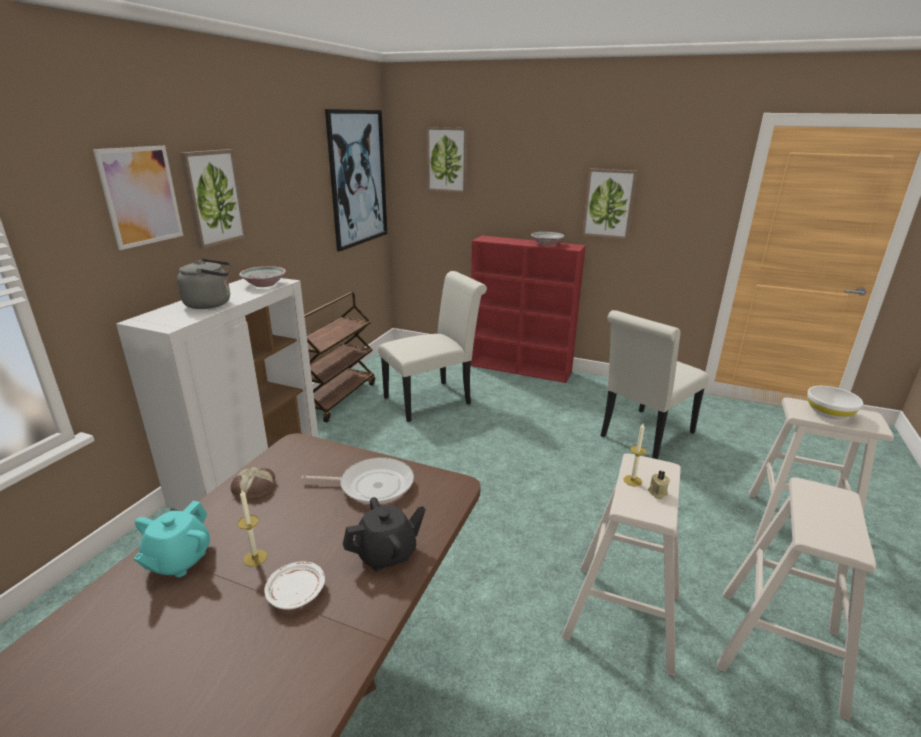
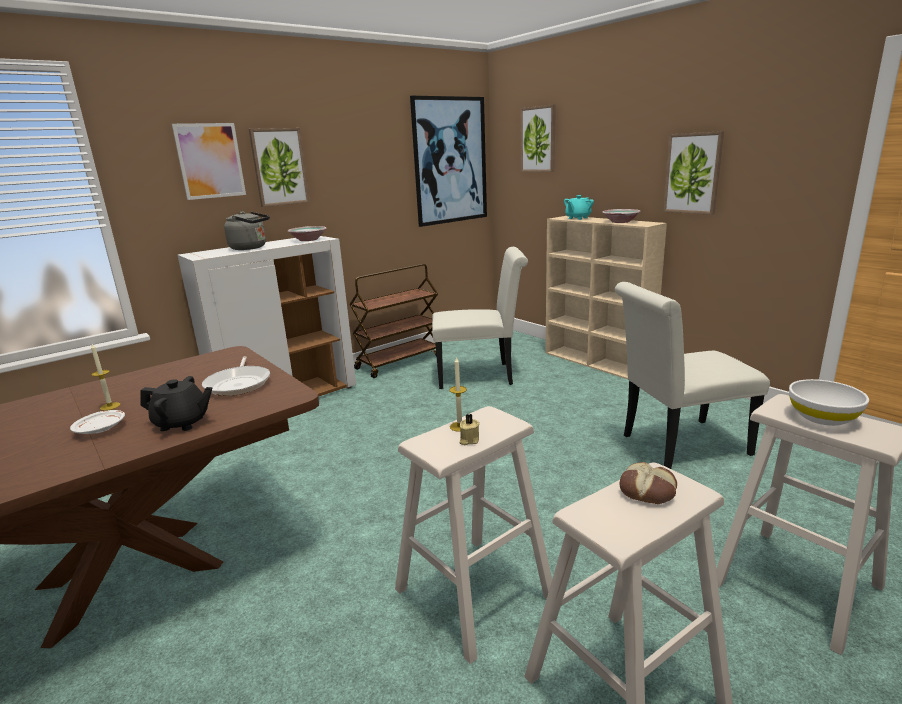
camera: 30 degrees right, 5 degrees down
(178, 560) = (73, 398): turquoise teapot -> turquoise teapot (577, 218)
(255, 487) = (170, 370): bread -> bread (648, 490)
(372, 485) = (239, 384): frying pan -> frying pan turned 45 degrees clockwise
(521, 369) = (597, 363): red bookcase -> beige bookcase

